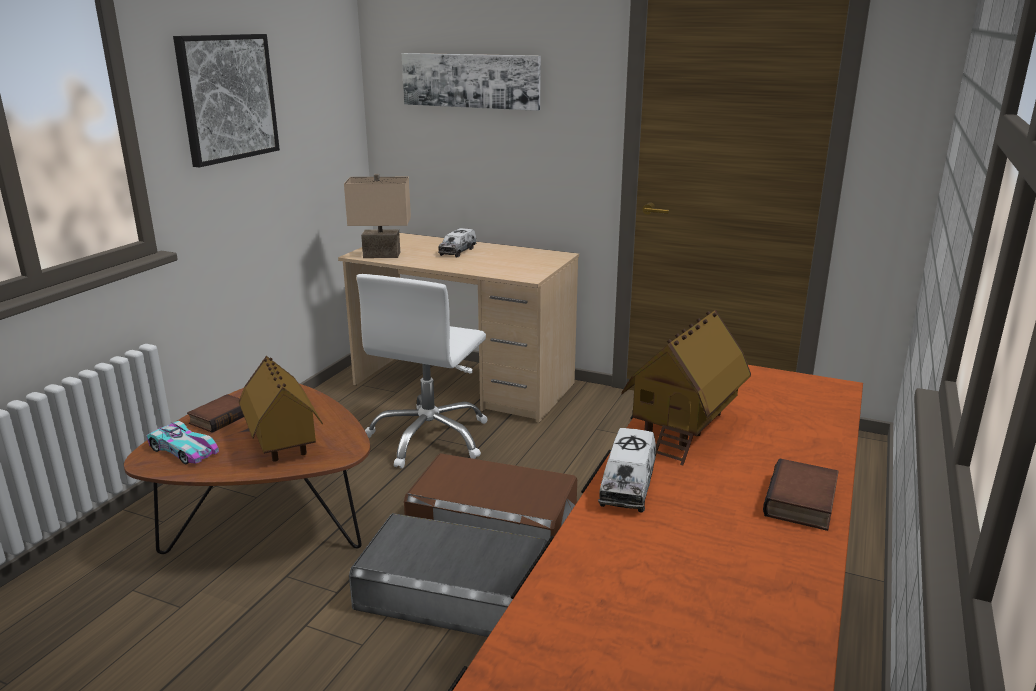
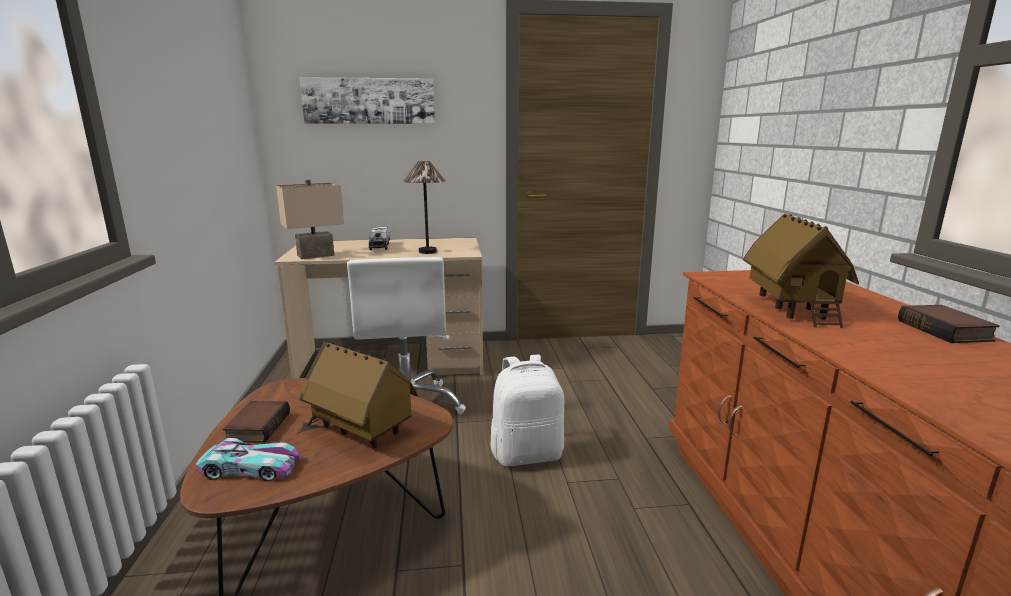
camera: 30 degrees left, 5 degrees down
(227, 98) = (170, 92): picture -> none
(453, 590) = (560, 521): grey storage box -> none
(492, 267) = (427, 251): none -> table lamp
(493, 519) = (527, 454): brown storage box -> white backpack
(628, 485) = (847, 348): toy truck -> none

